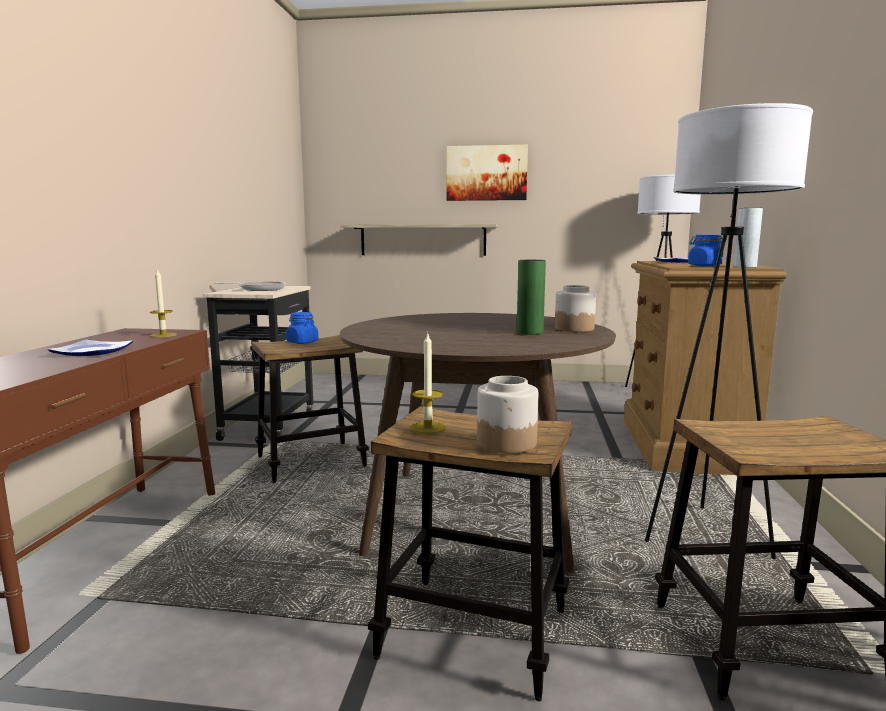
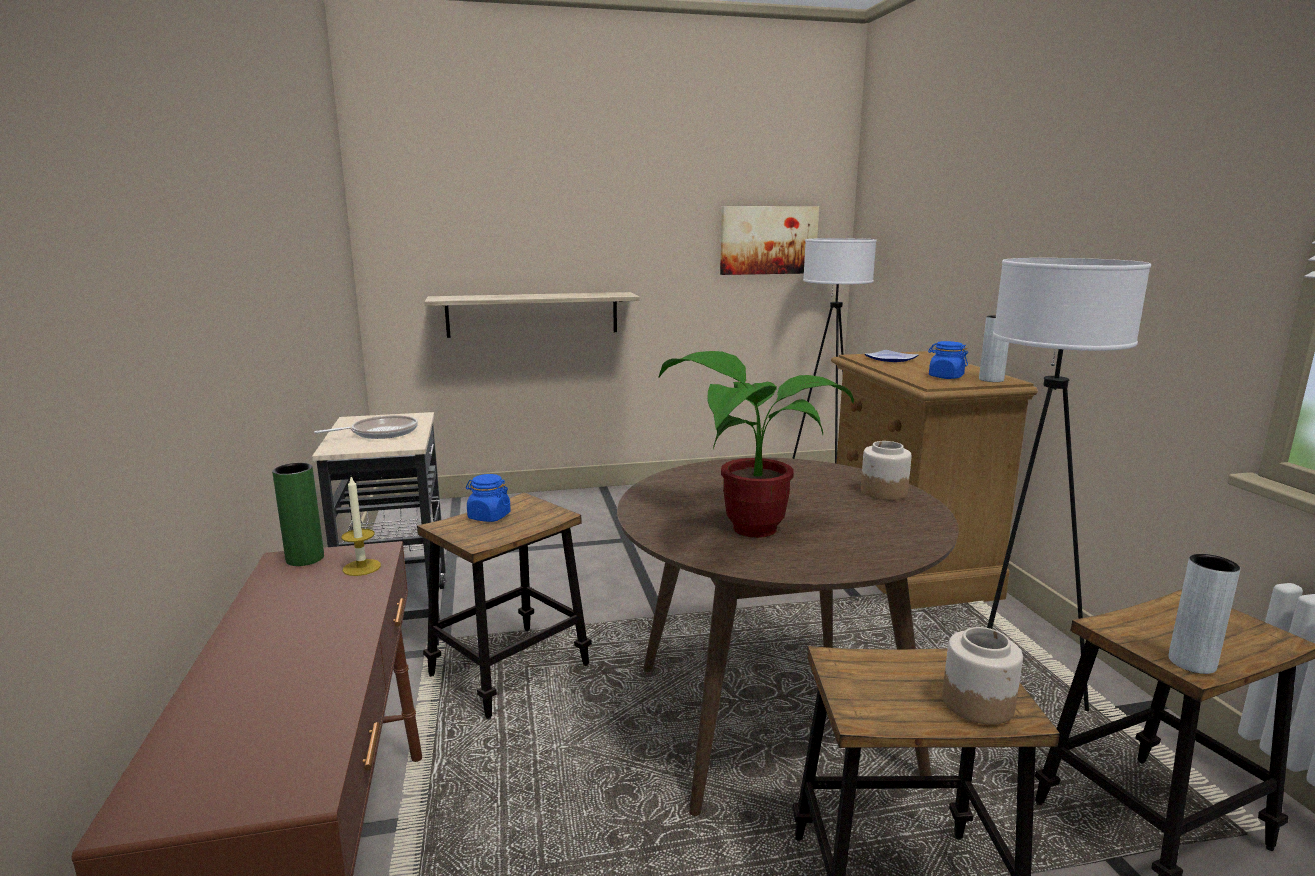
camera: 20 degrees left, 5 degrees up
(90, 352) = (321, 639): plate -> none
(428, 333) = (745, 527): none -> potted plant
(428, 427) = (868, 691): candle -> none
(486, 173) = (614, 226): picture -> picture (768, 240)
(529, 332) = (851, 509): green vase -> green vase (305, 559)
(754, 449) = (1192, 663): none -> grey vase

